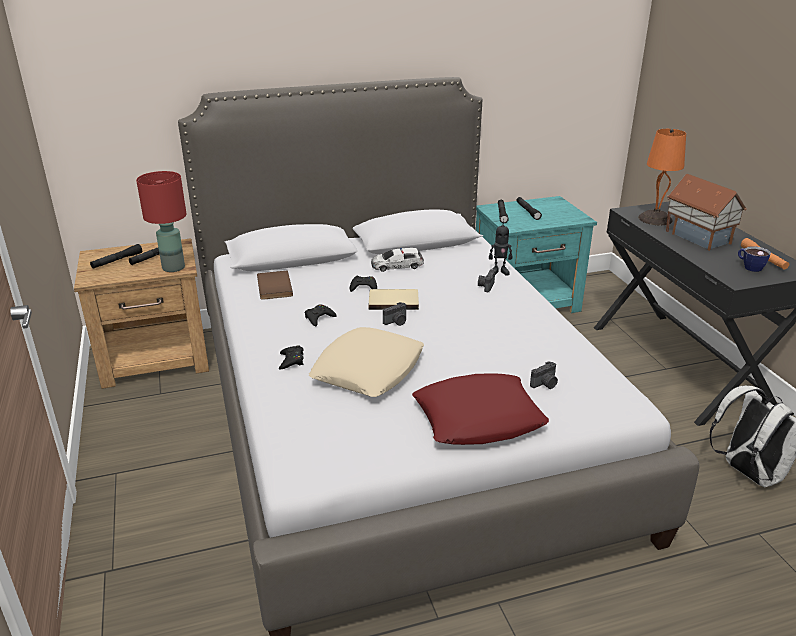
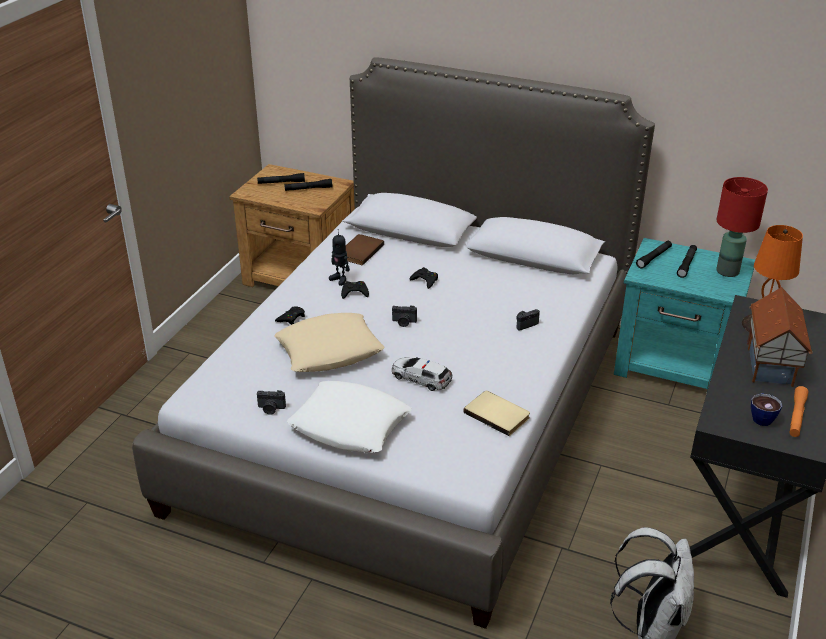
camera: 40 degrees right, 5 degrees up
(173, 267) = (310, 204): red table lamp -> red table lamp (727, 271)
(393, 301) = (429, 303): beige book -> beige book (498, 414)
(397, 265) = (481, 272): toy car -> toy car (421, 378)
(478, 418) = (350, 425): red pillow -> white pillow
(499, 272) = (560, 315): toy robot -> toy robot (340, 279)
(545, 384) = (436, 427): camera -> camera (271, 409)

